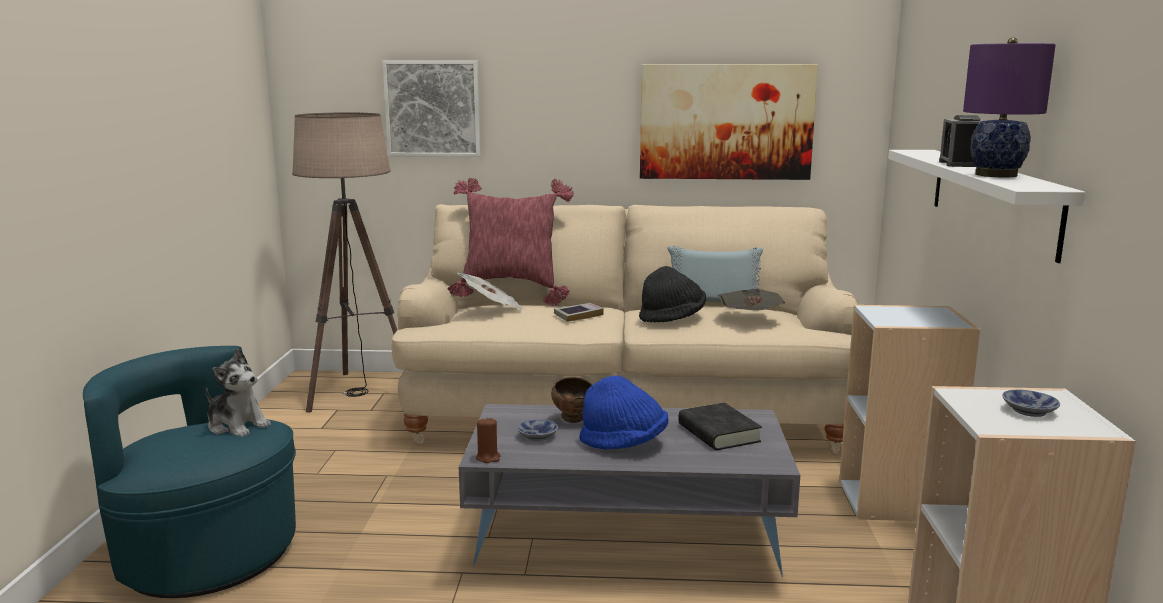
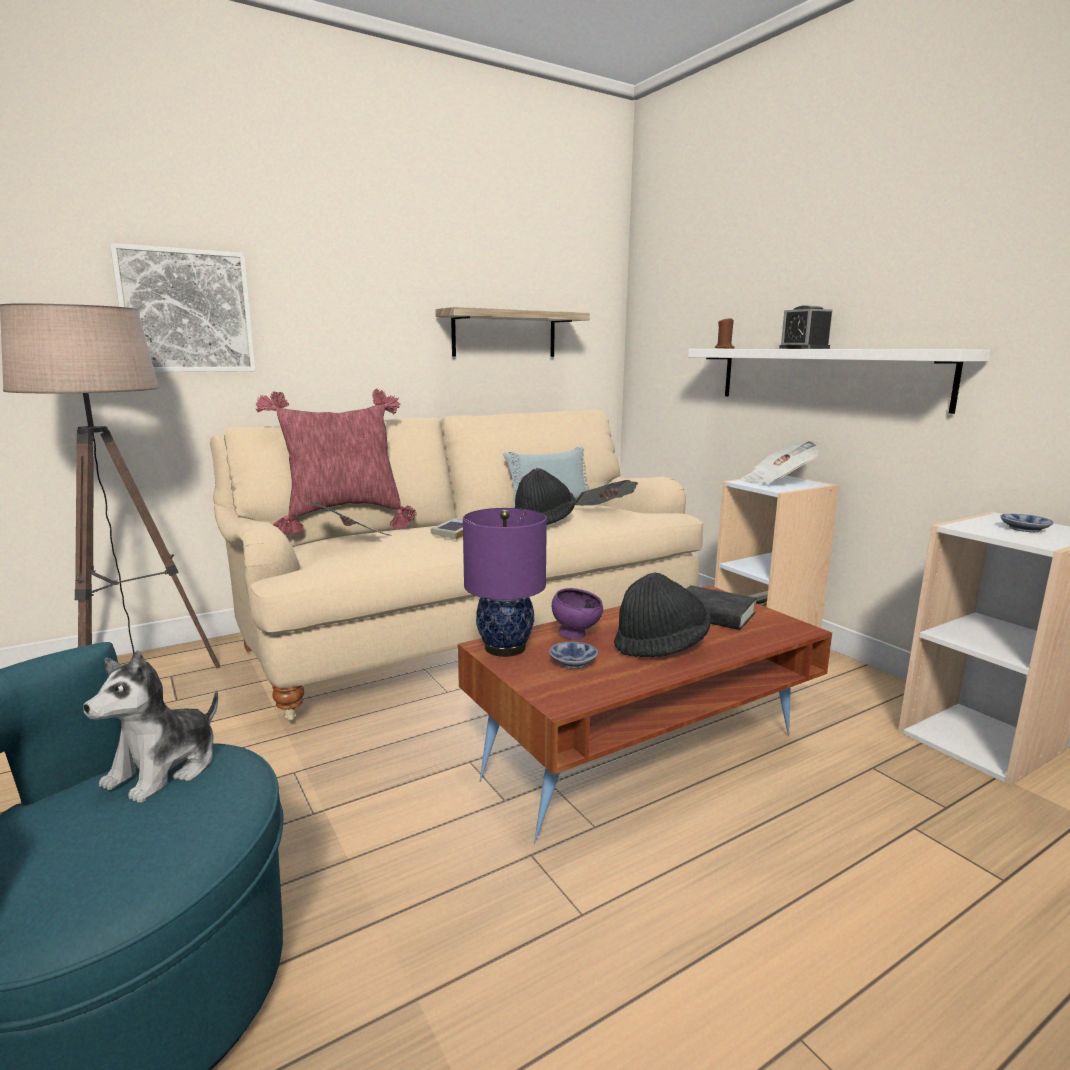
camera: 35 degrees left, 0 degrees up
(237, 426) = (165, 769): plush toy -> plush toy turned 120 degrees clockwise
(488, 458) = (567, 701): brown candle -> brown candle (724, 348)
(574, 419) = (576, 635): brown bowl -> purple bowl
(624, 443) = (661, 646): blue hat -> black hat
(627, 546) = (642, 756): grey coffee table -> brown coffee table
(726, 122) = (504, 334): picture -> shelf
(912, 314) = (777, 482): none -> newspaper
(996, 175) = (875, 348): purple table lamp -> purple table lamp (505, 647)

